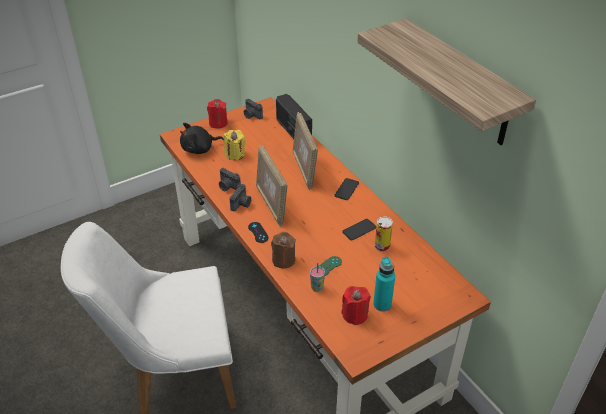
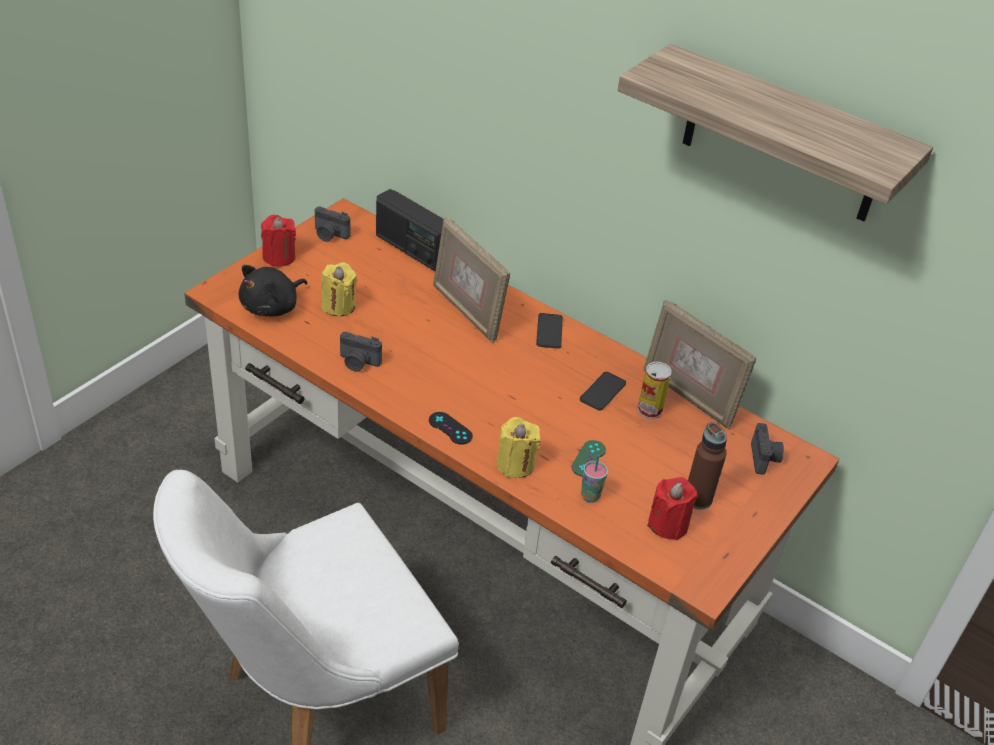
camera: 25 degrees left, 0 degrees up
(241, 204) = (397, 387): camera -> camera (764, 458)
(271, 205) = (446, 379): picture frame -> picture frame (688, 396)
(283, 260) = (515, 464): brown candle -> yellow candle
(382, 304) = (697, 498): turquoise bottle -> brown bottle

